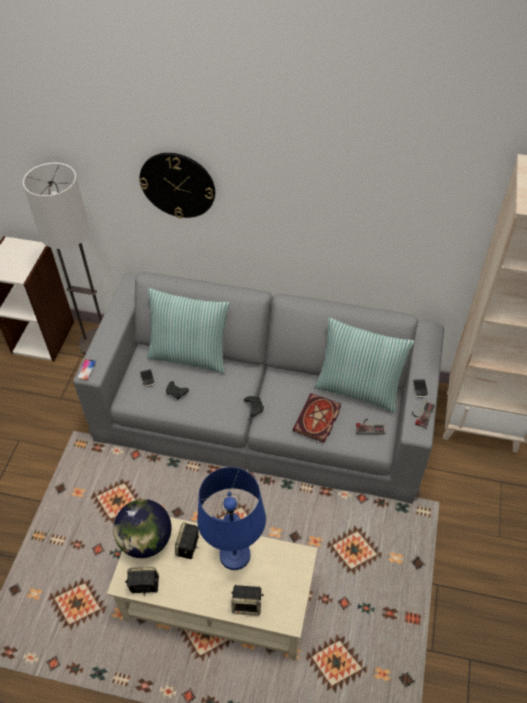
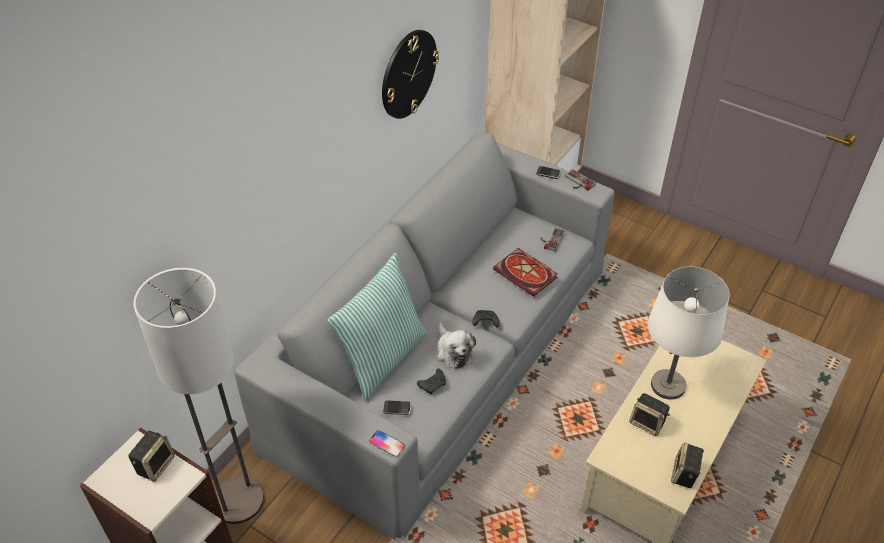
camera: 70 degrees left, 5 degrees down
(145, 541) = (629, 461): globe -> none
(177, 185) = (264, 188): wall clock -> wall clock (408, 74)
(213, 395) = (453, 351): none -> plush toy
(235, 555) = (667, 385): blue table lamp -> white table lamp
(247, 605) = (725, 390): speaker -> speaker (155, 464)
(358, 389) = (501, 232): pillow -> none

